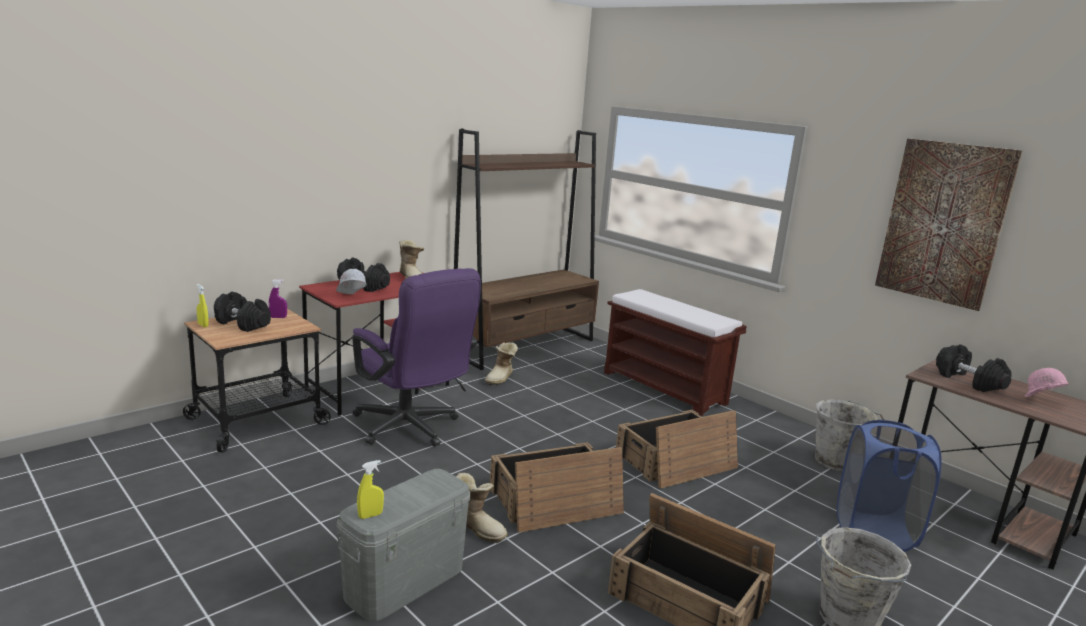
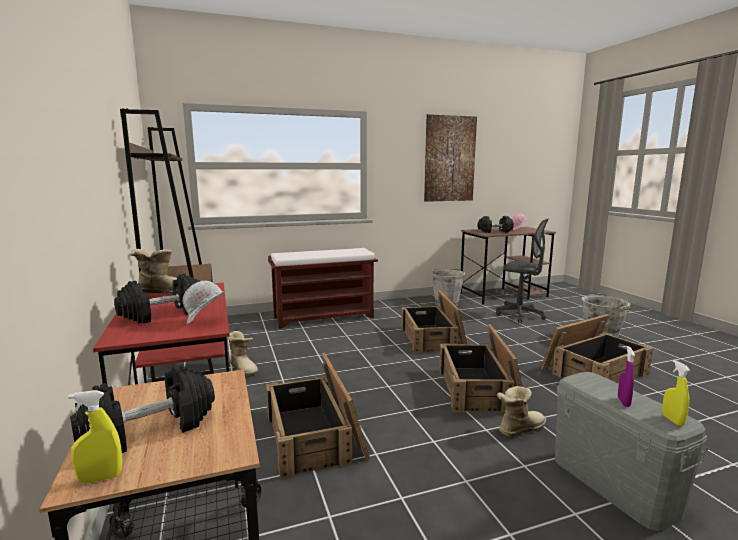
camera: 65 degrees left, 5 degrees down
(278, 317) = (153, 396): purple spray bottle -> purple spray bottle (623, 402)
(411, 429) = (316, 435): purple office chair -> crate
(874, 532) = (520, 315): blue laundry basket -> grey office chair

